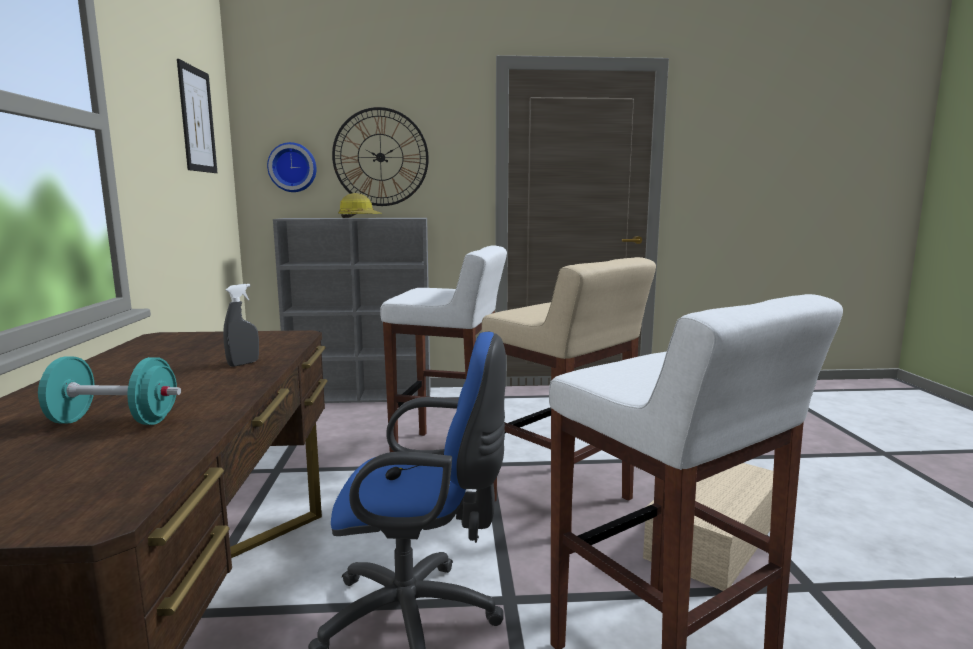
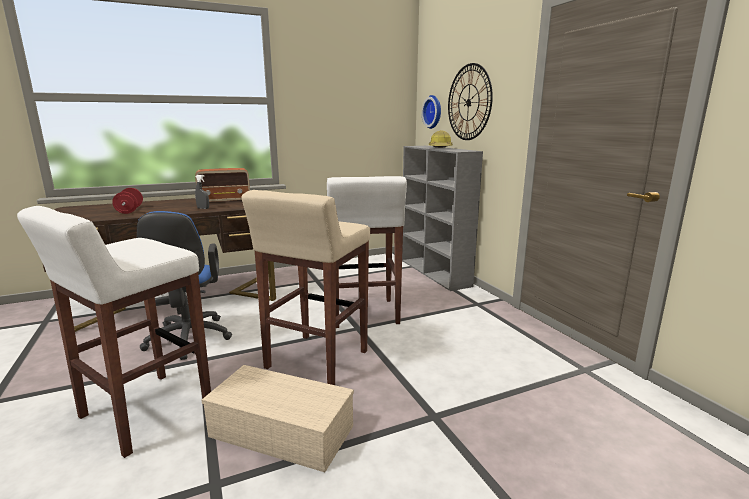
camera: 70 degrees right, 5 degrees up
(114, 421) = (130, 210): turquoise dumbbell -> red dumbbell
(178, 351) = (225, 200): none -> radio
(197, 120) = (367, 88): picture -> none

